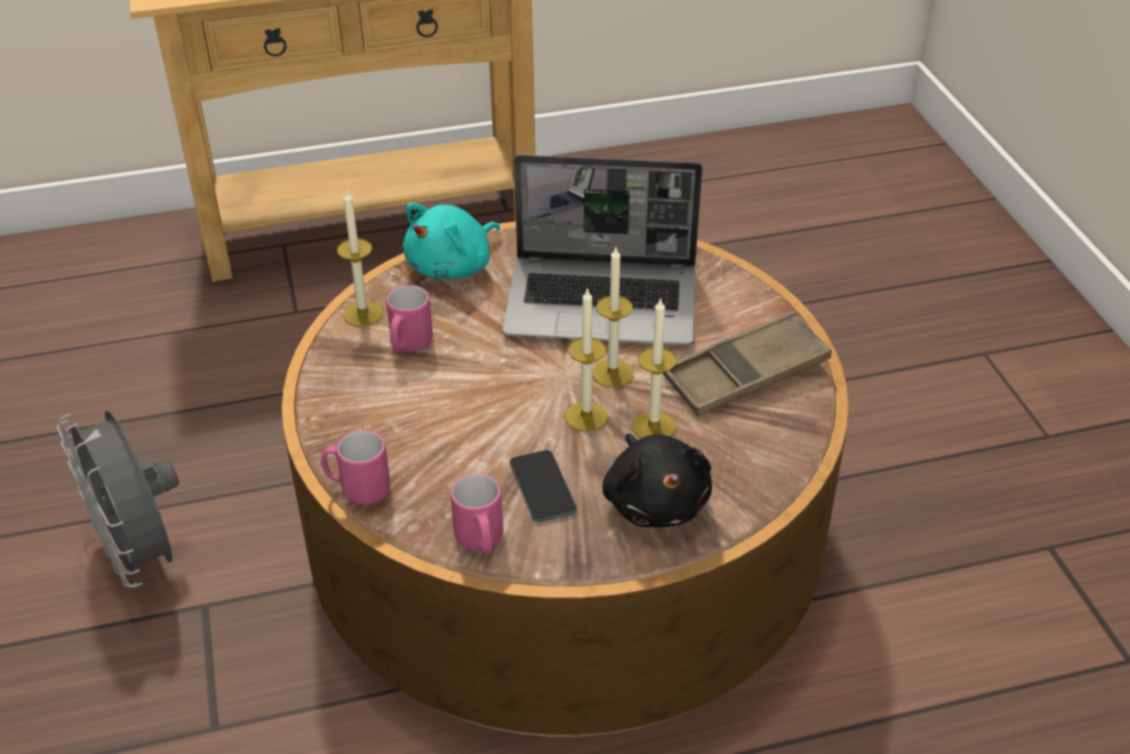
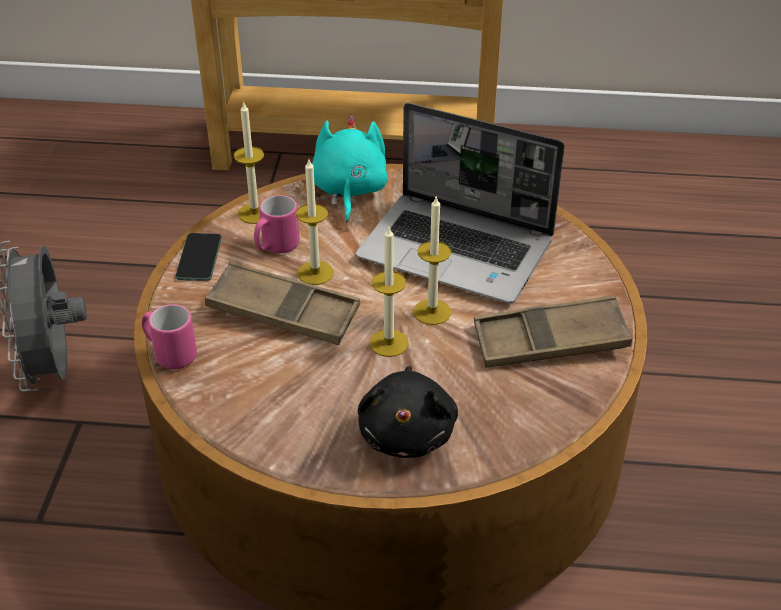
camera: 20 degrees right, 0 degrees up
(453, 266) = (348, 191): turquoise plush toy -> turquoise plush toy turned 120 degrees clockwise
(457, 412) = (283, 312): none -> brown tray
(481, 542) = (242, 425): pink mug -> none
(542, 487) = (318, 393): phone -> phone (199, 258)
(653, 426) = (442, 367): candle -> candle (315, 273)

